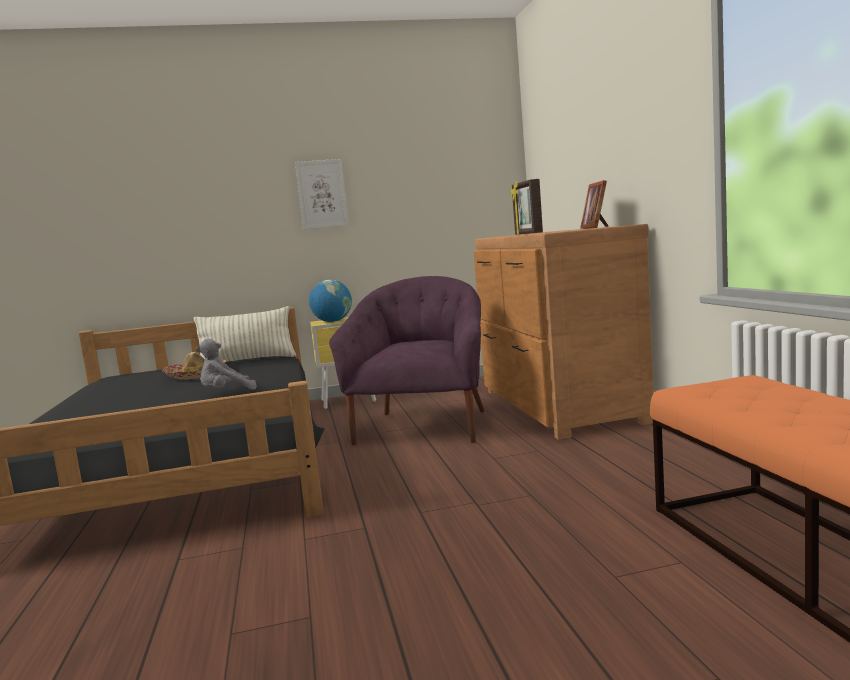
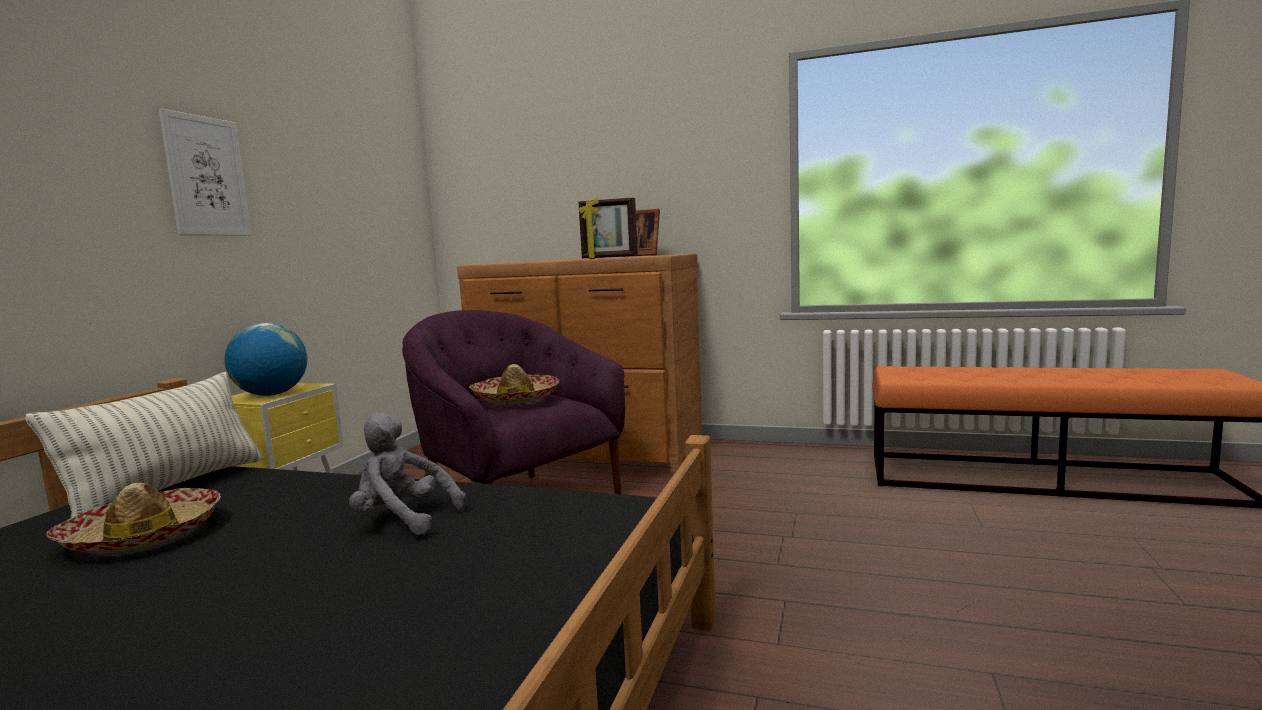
camera: 60 degrees left, 0 degrees up
(226, 393) = (403, 520): grey plush toy -> grey plush toy turned 105 degrees clockwise
(409, 344) = (515, 398): none -> hat

